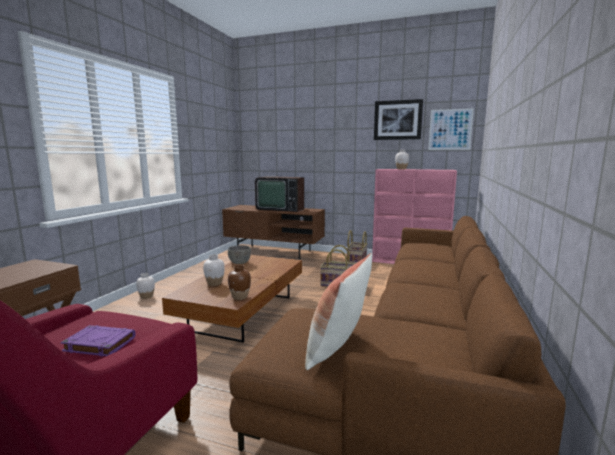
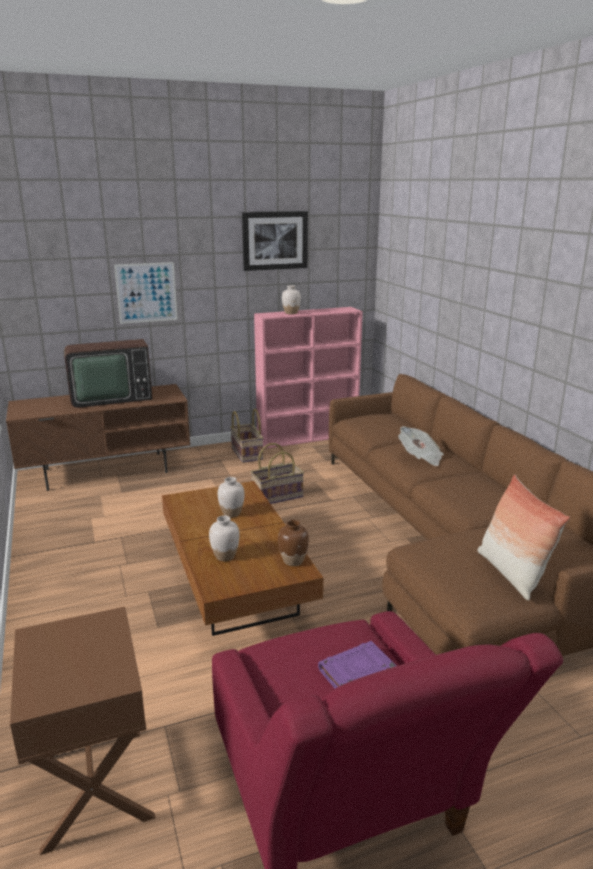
camera: 40 degrees left, 10 degrees up
(146, 297) = (46, 620): white vase -> white vase (231, 513)
(239, 263) = (187, 513): grey bowl -> none
(418, 268) = (420, 457): none -> newspaper
(450, 129) = (341, 253): picture -> picture (146, 292)

